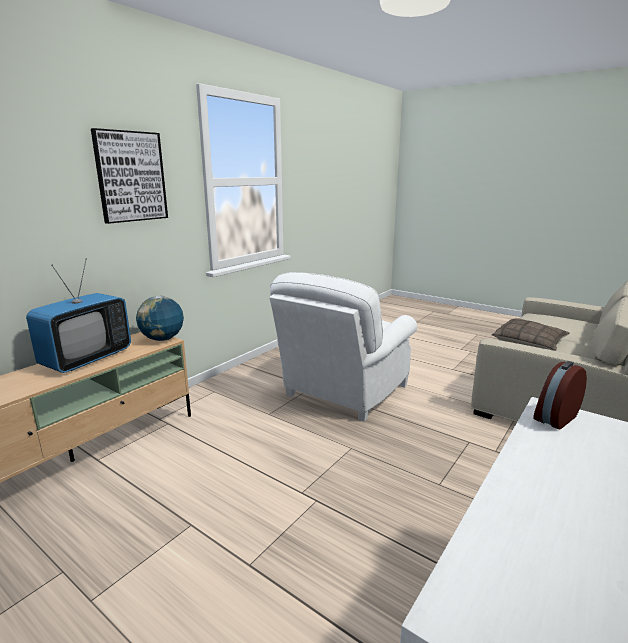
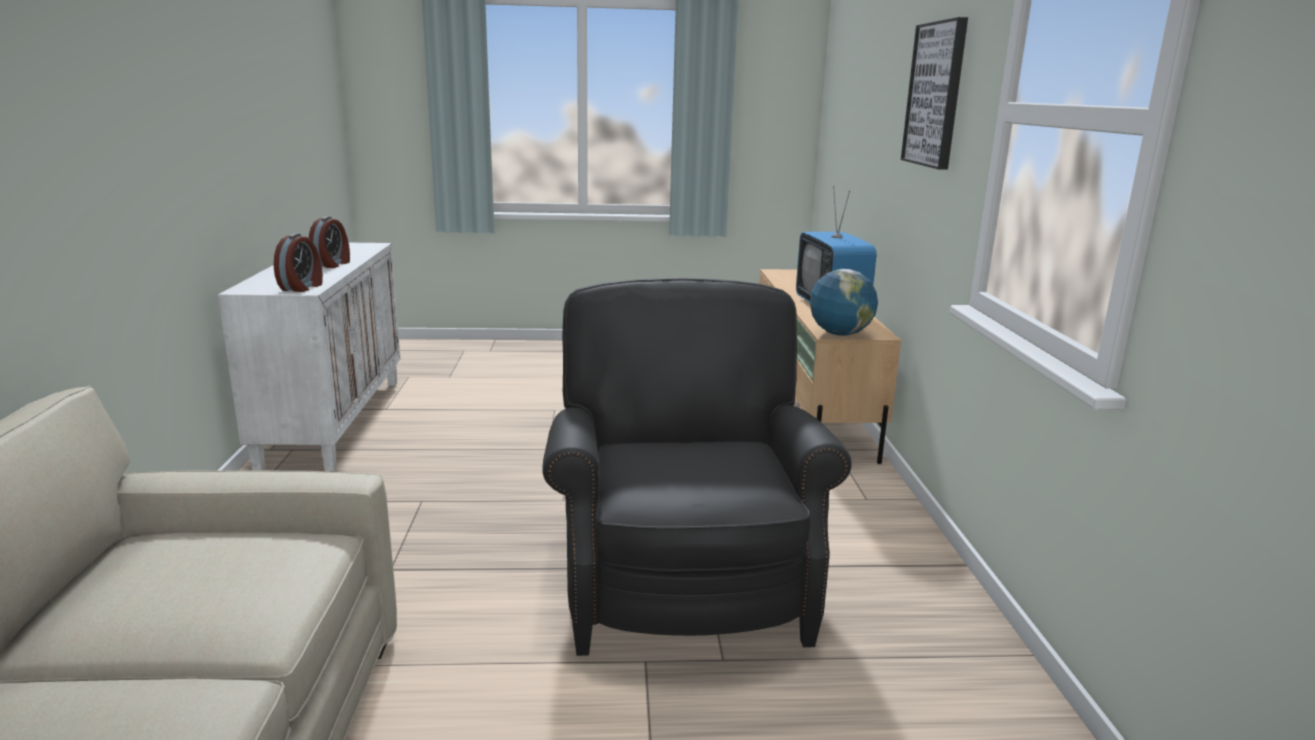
camera: 140 degrees right, 0 degrees up
(343, 392) = (682, 580): white armchair -> black armchair
(529, 342) = (240, 575): pillow -> none
(533, 489) = (332, 264): none -> alarm clock

